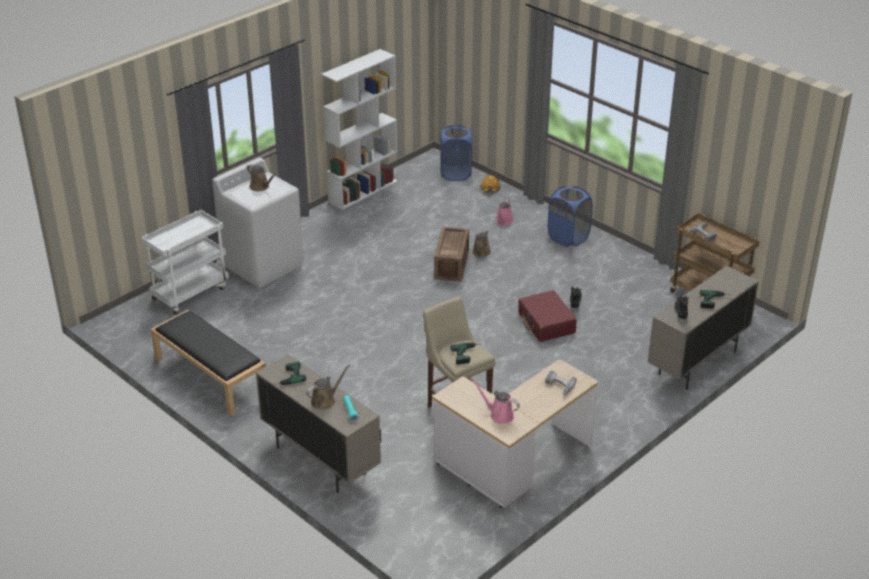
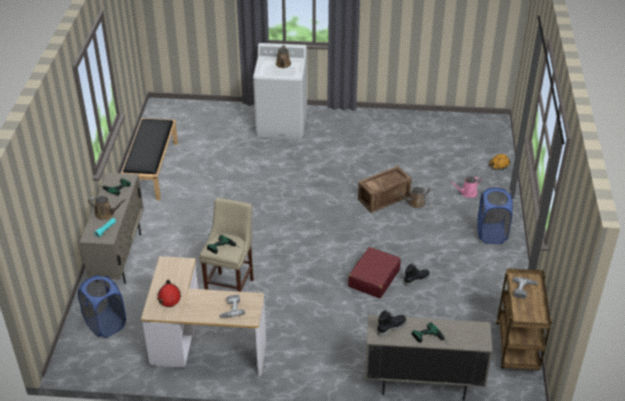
camera: 50 degrees right, 5 degrees up
(190, 293) = (220, 115): white cart -> none
(363, 191) = (413, 115): white bookcase -> none
(455, 174) = (492, 141): blue laundry basket -> blue laundry basket (105, 324)
(499, 415) = (169, 297): pink watering can -> red hard hat

